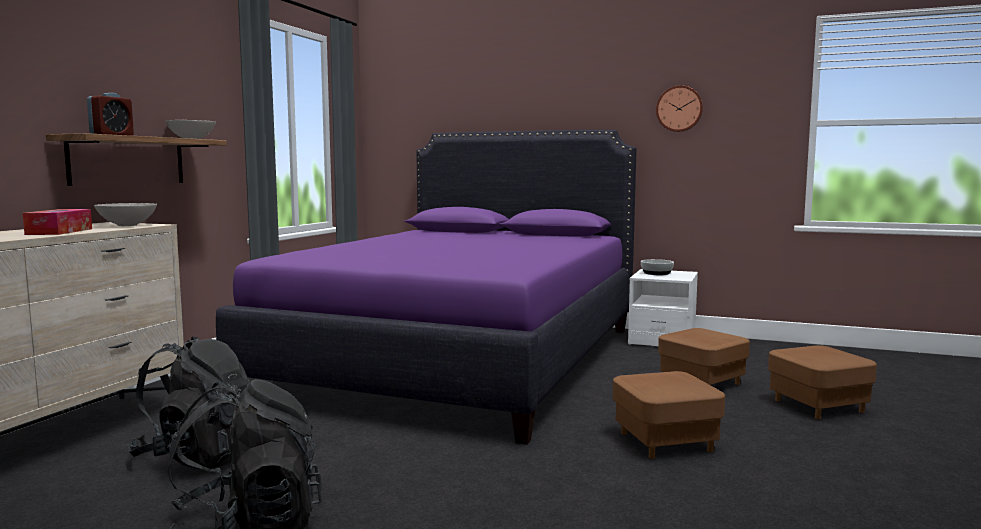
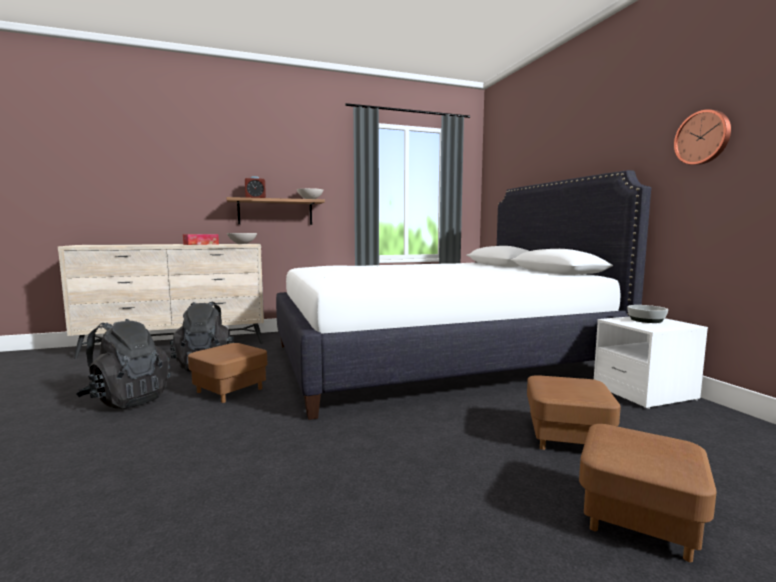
camera: 50 degrees right, 0 degrees up
(460, 359) = (435, 358): purple bed -> white bed
(665, 442) = (383, 463): brown ottoman -> brown ottoman (230, 390)

